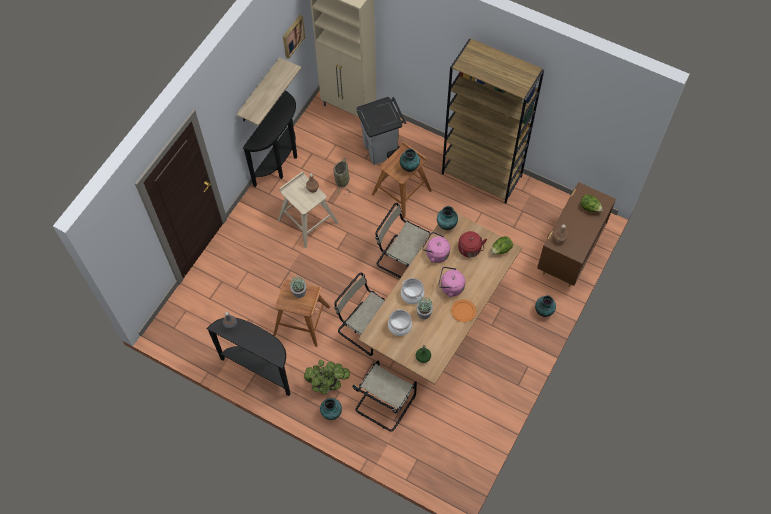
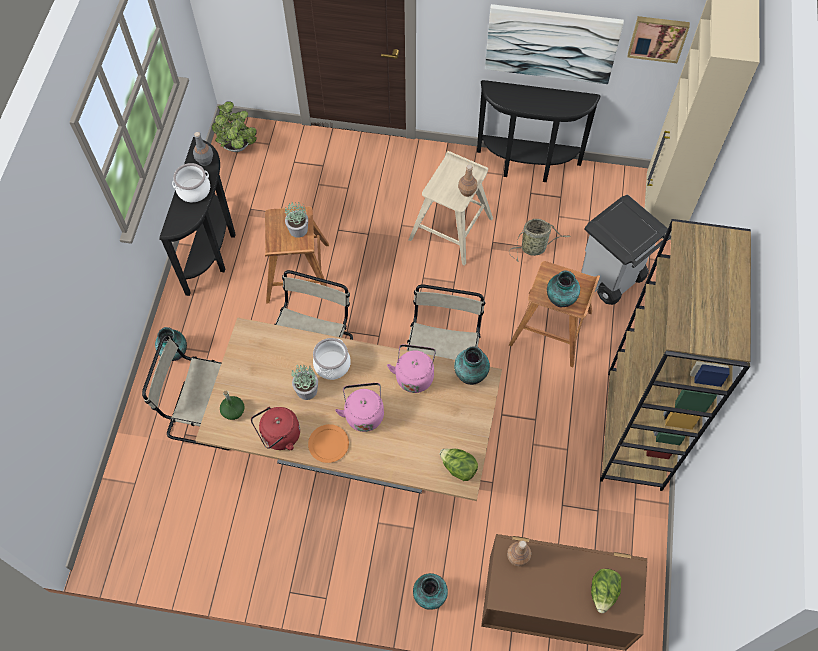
camera: 70 degrees right, 0 degrees up
(259, 91) = (551, 43): shelf -> picture
(328, 383) = (216, 335): potted plant -> potted plant (238, 147)
(400, 326) = (274, 364): cooking pot -> cooking pot (194, 190)
(470, 250) = (439, 422): red kettle -> red kettle (279, 436)

